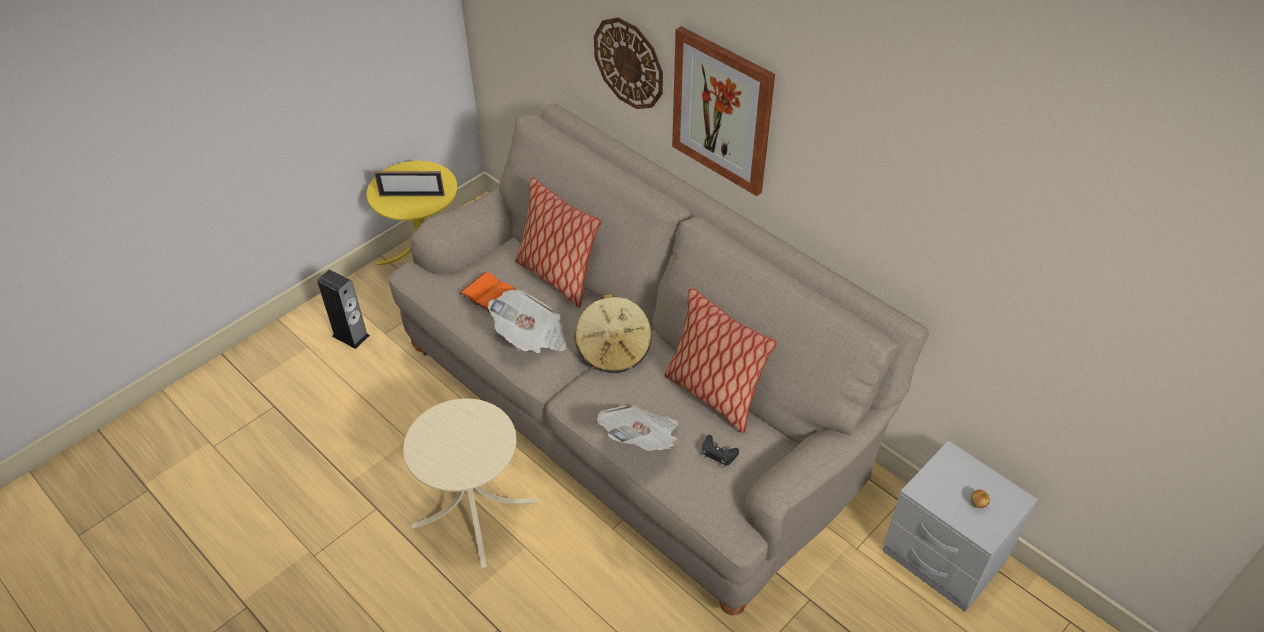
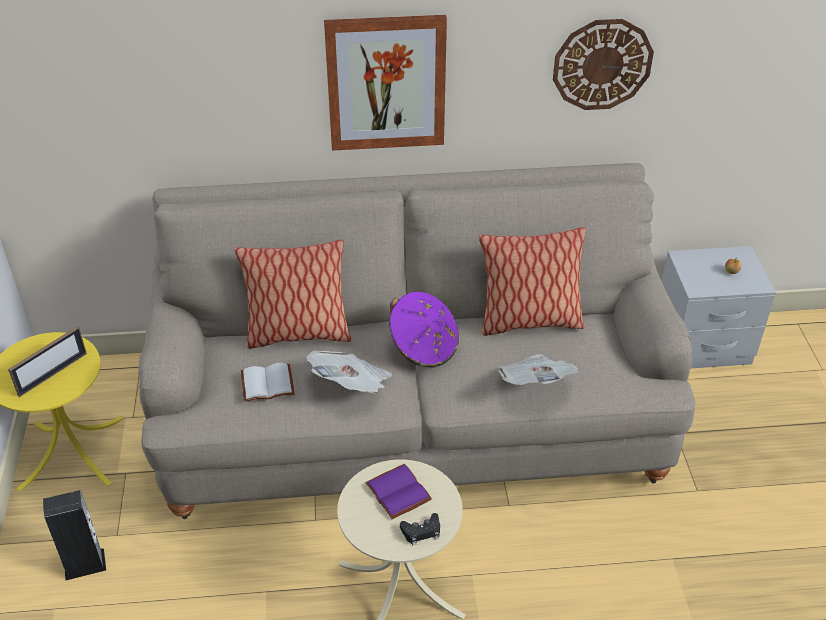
camera: 50 degrees left, 5 degrees down
(474, 433) = (400, 492): none -> purple book
(489, 293) = (268, 382): orange book -> white book
(614, 350) = (424, 347): beige hat -> purple hat
(629, 63) = (256, 93): wall clock -> wall clock (602, 64)
(718, 454) = (589, 353): black game controller -> black game controller (421, 532)

